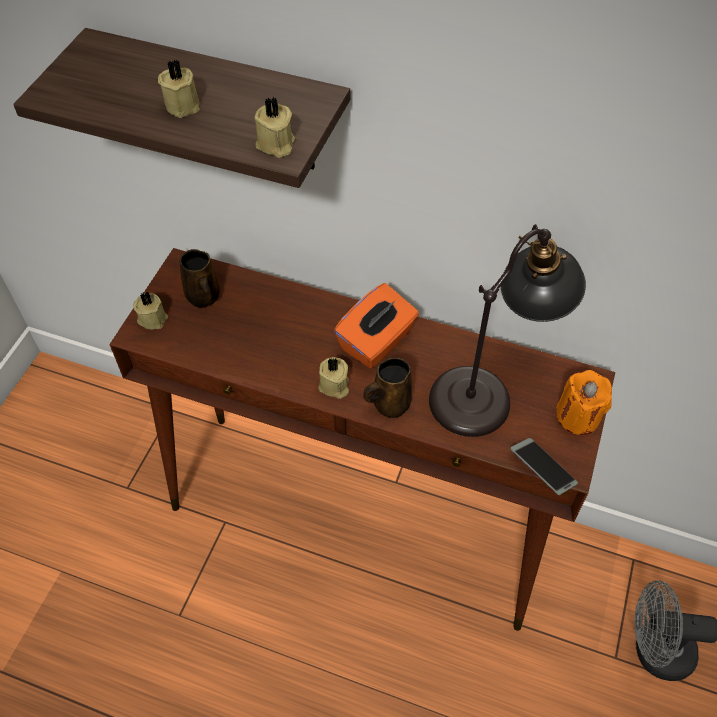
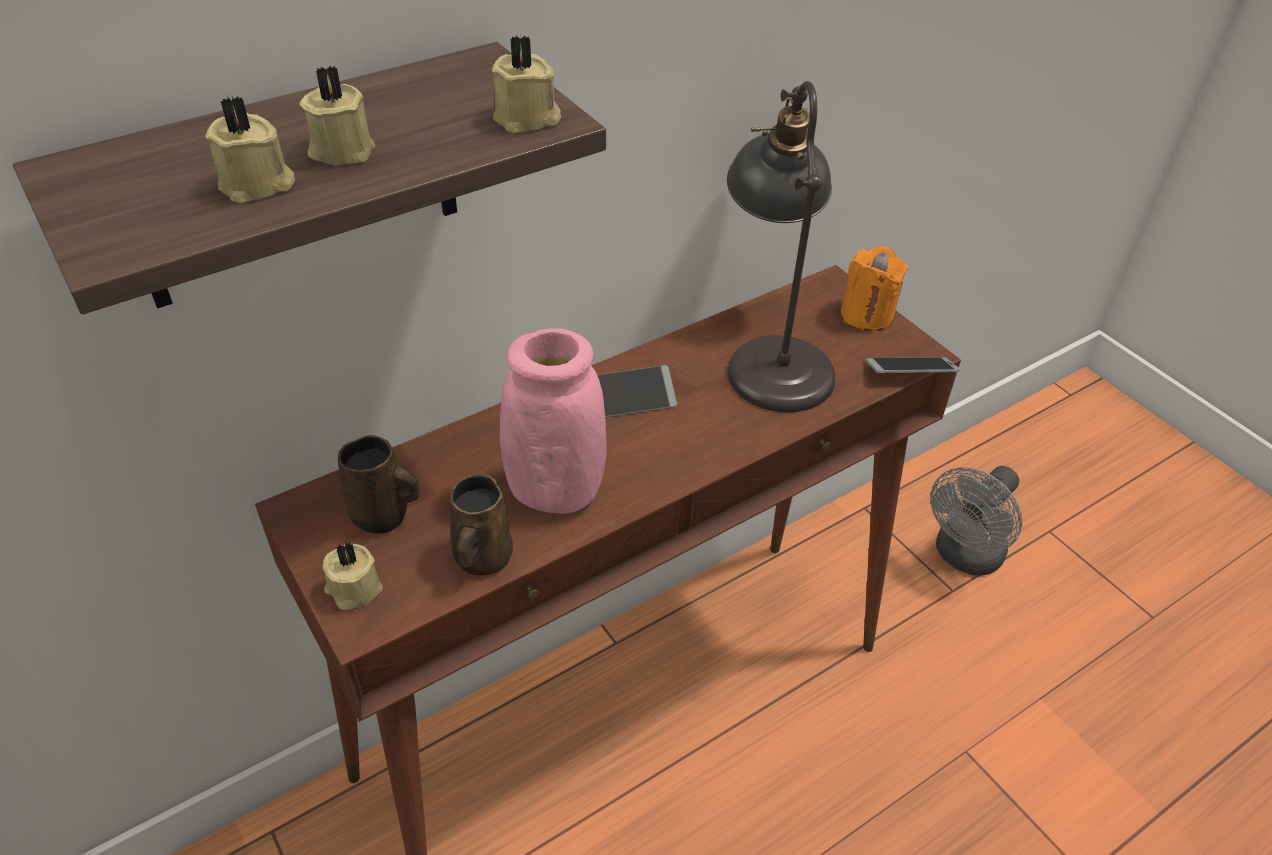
camera: 55 degrees left, 10 degrees down
(278, 353) = (555, 491): none -> pink vase
(334, 386) = (657, 468): beige candle -> beige candle (258, 185)
(377, 342) = (630, 399): orange tissue box -> phone
(389, 404) = (727, 436): brown mug -> brown mug (481, 558)

